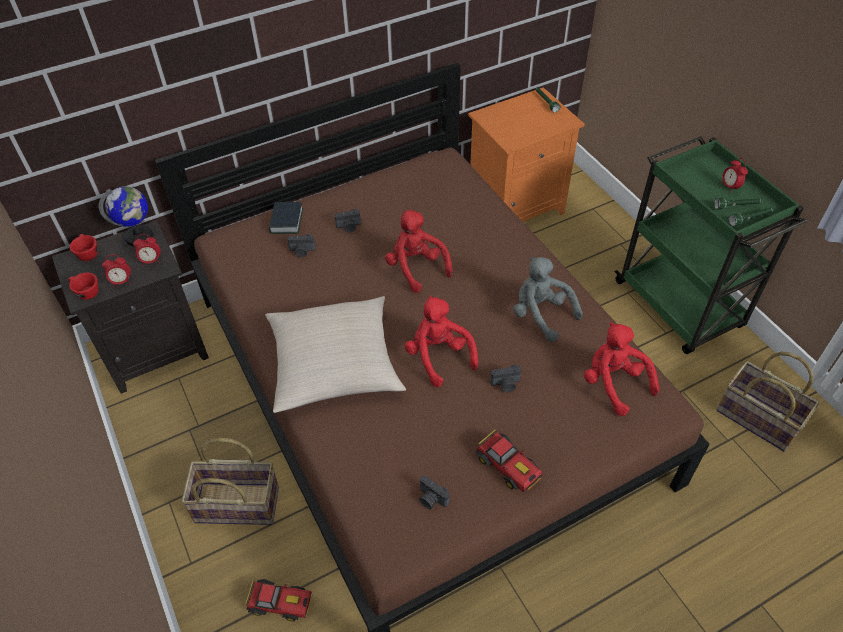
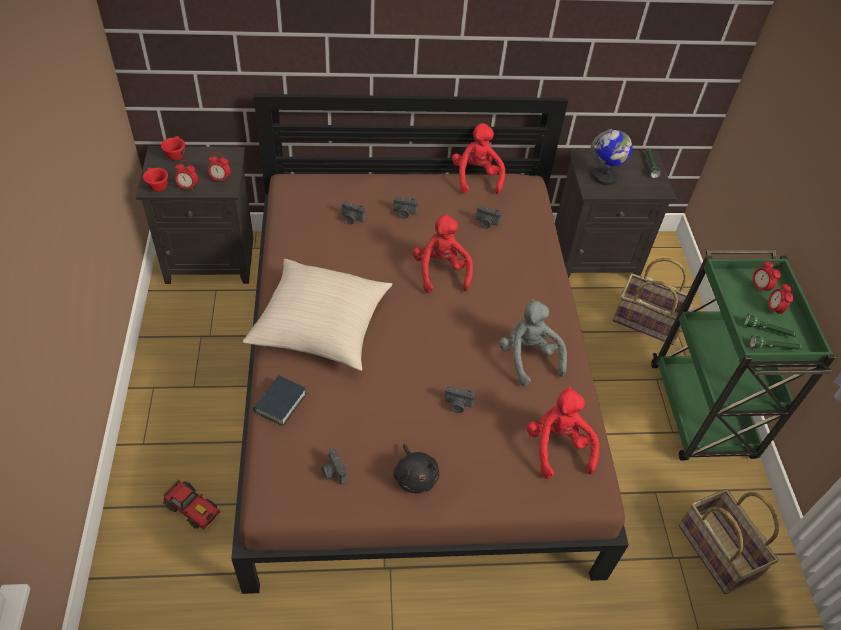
camera: 20 degrees right, 0 degrees up
(139, 237) = (223, 156): globe -> globe (605, 177)
(238, 503) = (205, 413): basket -> basket (647, 321)
(286, 221) = (354, 188): book -> book (280, 403)
(431, 207) = (486, 223): none -> camera
(439, 356) = (413, 356): red plush toy -> red plush toy (476, 177)
(508, 467) = (415, 476): toy car -> black plush toy
(516, 207) = (594, 257): orange nightstand -> black nightstand
(707, 172) = (759, 287): none -> alarm clock

